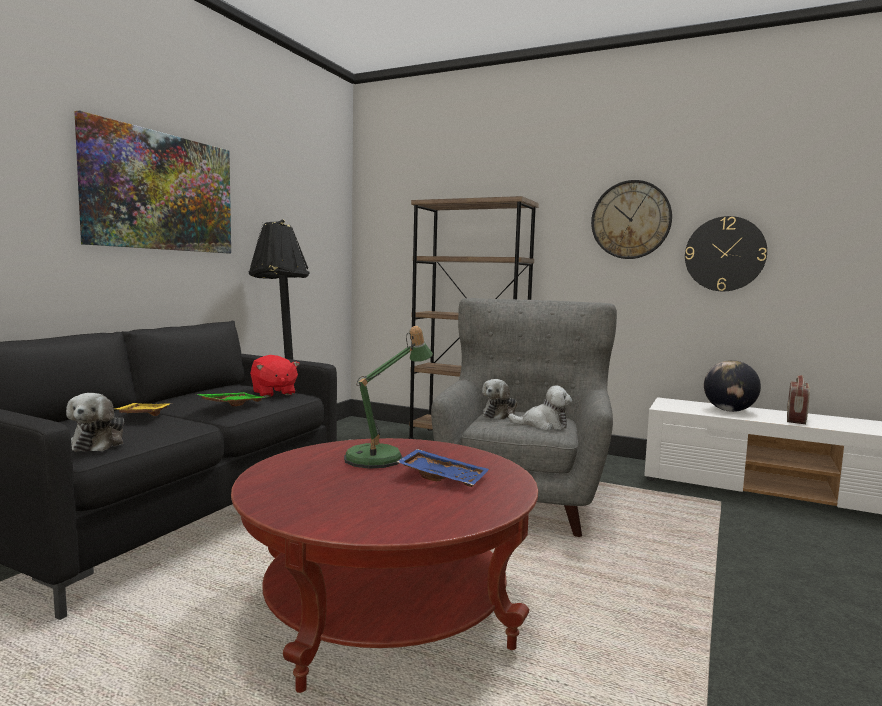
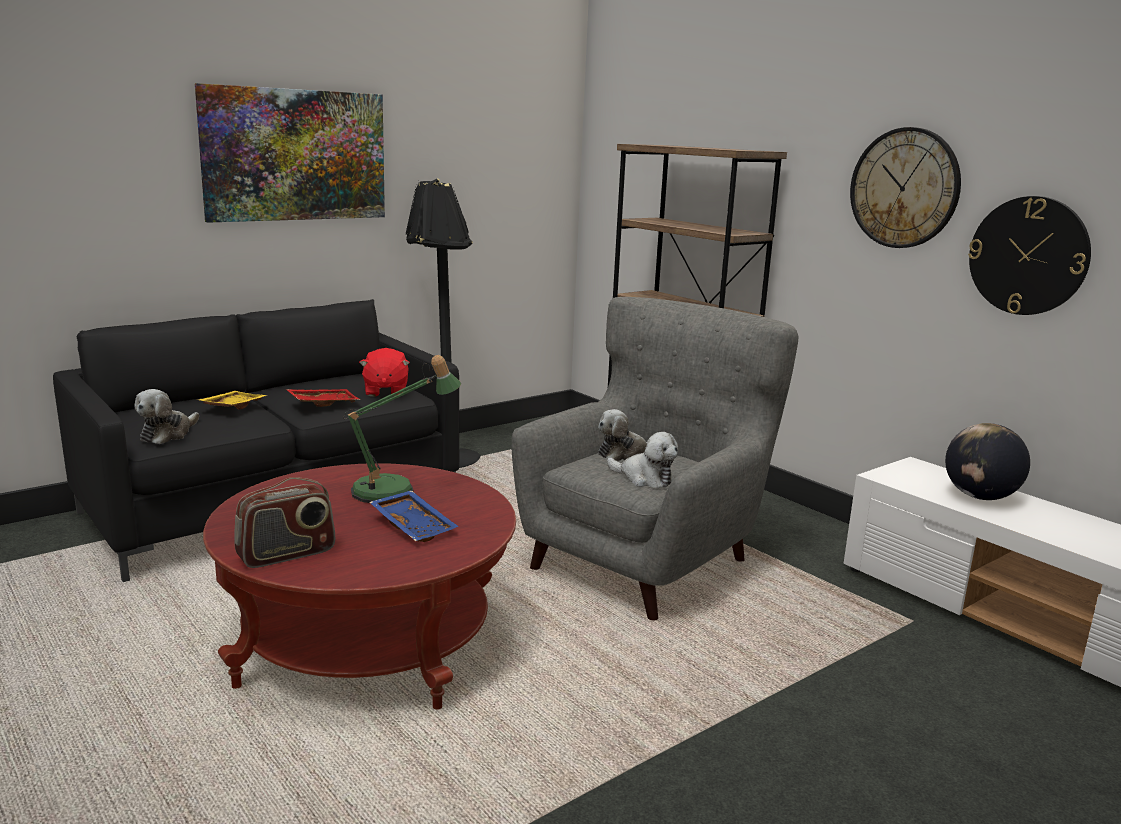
camera: 25 degrees right, 10 degrees up
(231, 404) = (323, 403): green tray -> red tray
(796, 419) = (1063, 529): radio -> radio (286, 554)

